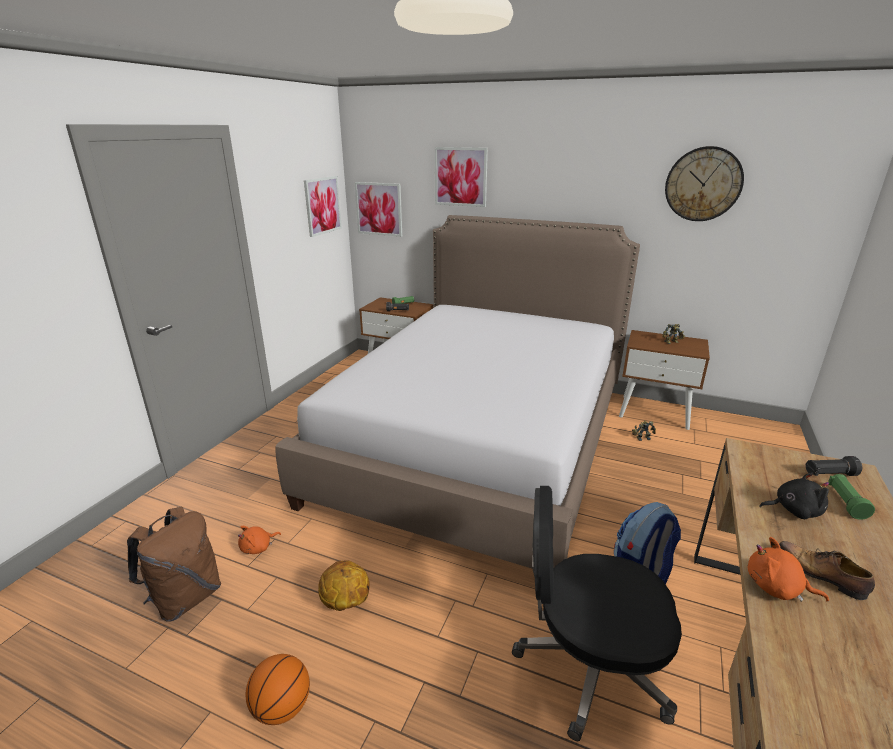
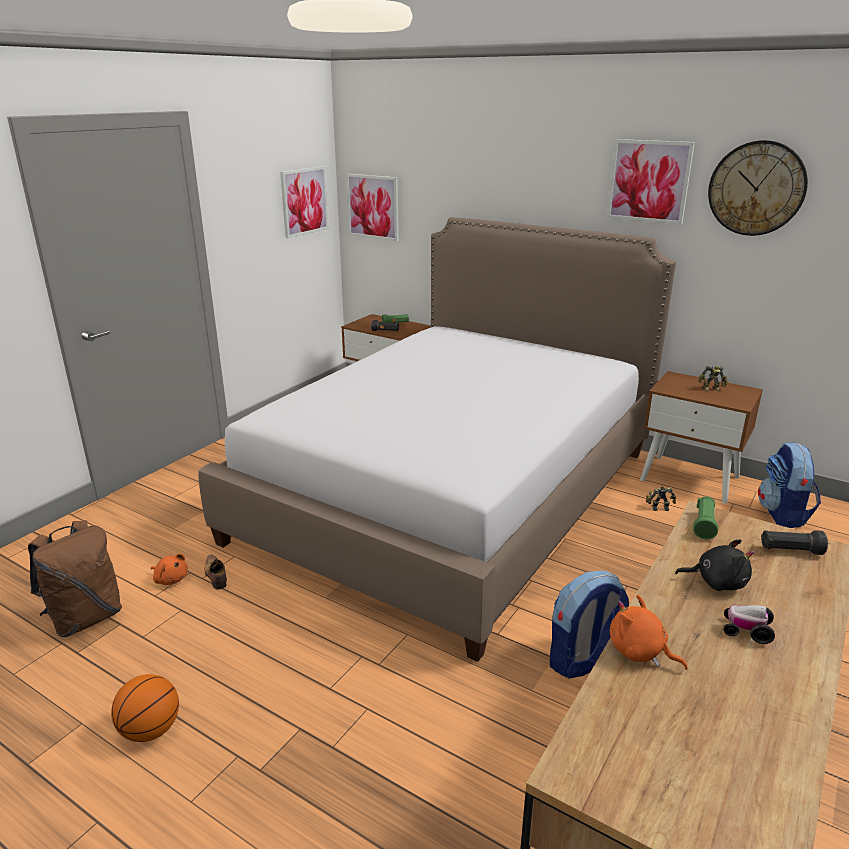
camera: 10 degrees right, 0 degrees up
(258, 547) = (170, 579): orange plush toy -> orange plush toy turned 120 degrees counterclockwise
(345, 603) = (243, 643): basketball -> none
(460, 177) = (466, 171): picture -> picture (649, 181)
(588, 665) = (484, 739): black office chair -> none
(732, 434) = (783, 514): none -> backpack
(821, 575) = (701, 646): shoe -> shoe (216, 576)
(845, 503) = (787, 581): green flashlight -> green flashlight (704, 525)
(846, 554) = (746, 631): none -> toy car

